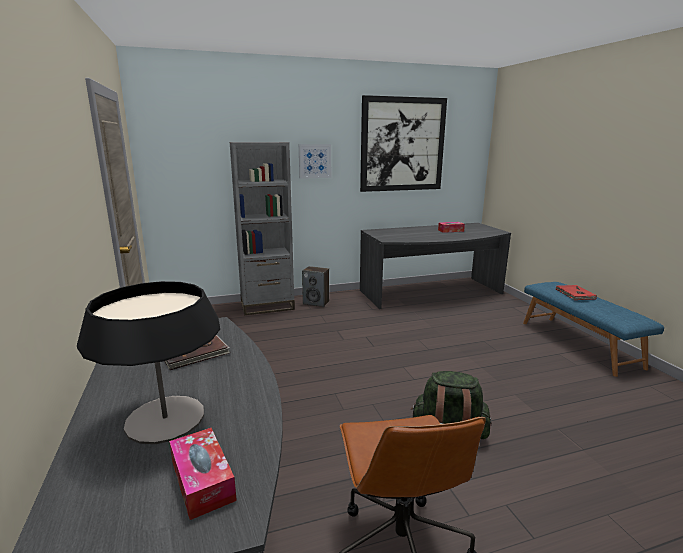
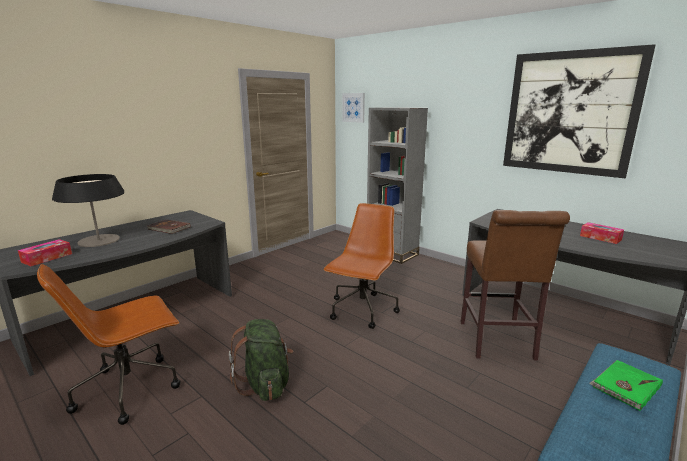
camera: 60 degrees right, 0 degrees up
(314, 161) = (458, 127): picture -> picture (353, 107)
(316, 302) = (427, 267): speaker -> none
(362, 353) = (362, 311): none -> brown office chair
(453, 323) = (497, 343): none -> brown stool
(574, 294) = (625, 386): red book -> green book

